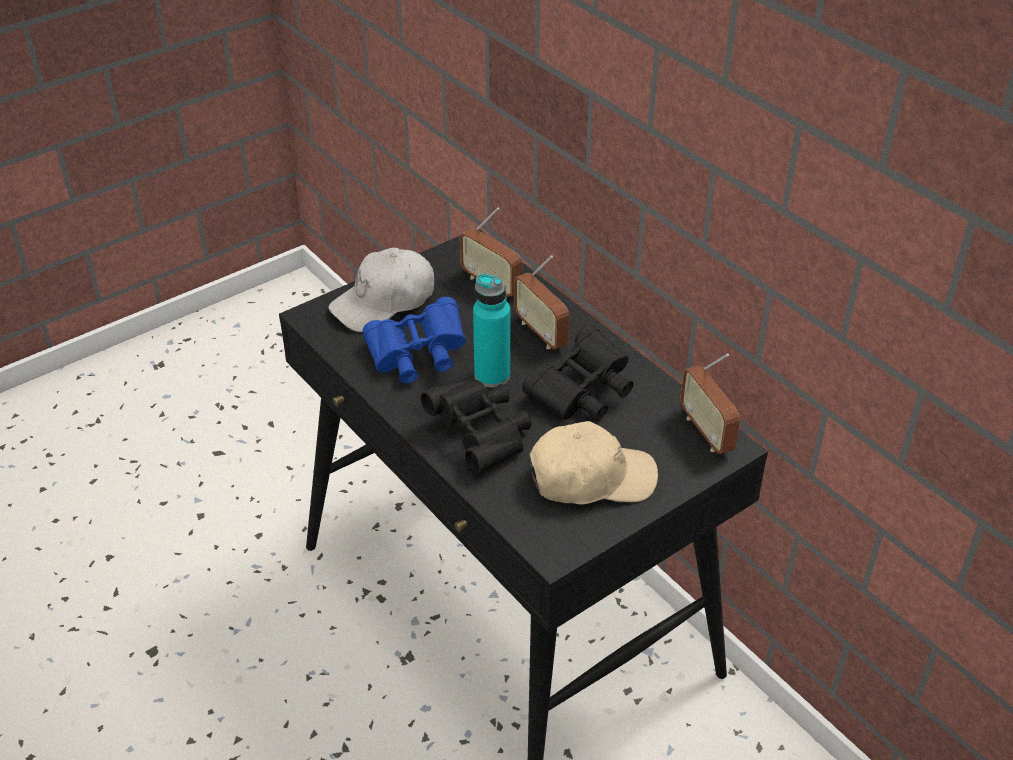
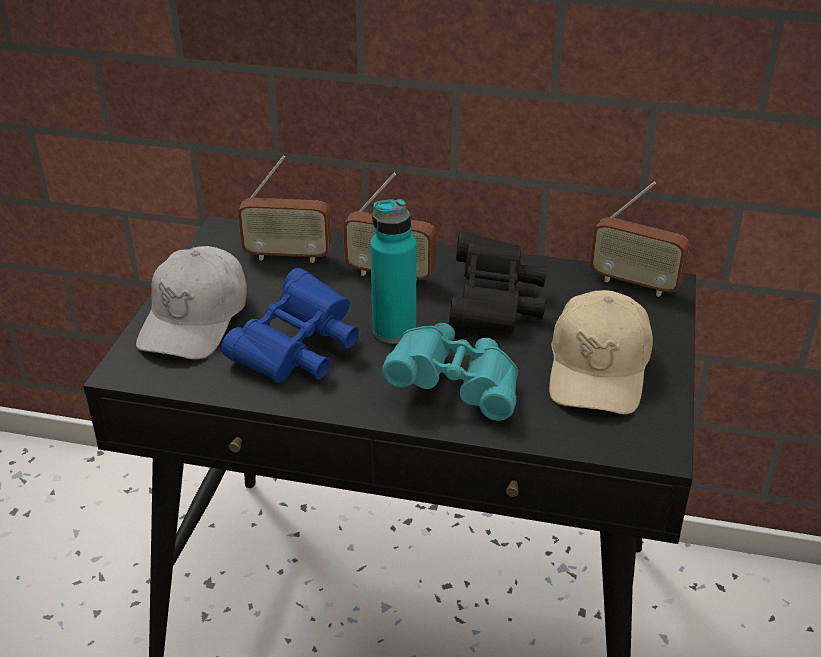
camera: 40 degrees left, 5 degrees down
(481, 436) = (456, 387): black binoculars -> turquoise binoculars
(591, 478) = (599, 368): beige cap -> beige cap turned 150 degrees clockwise

